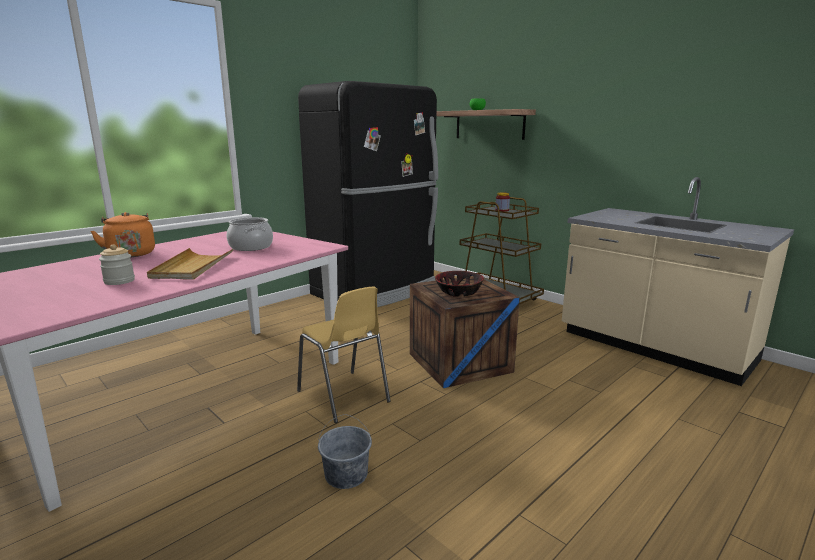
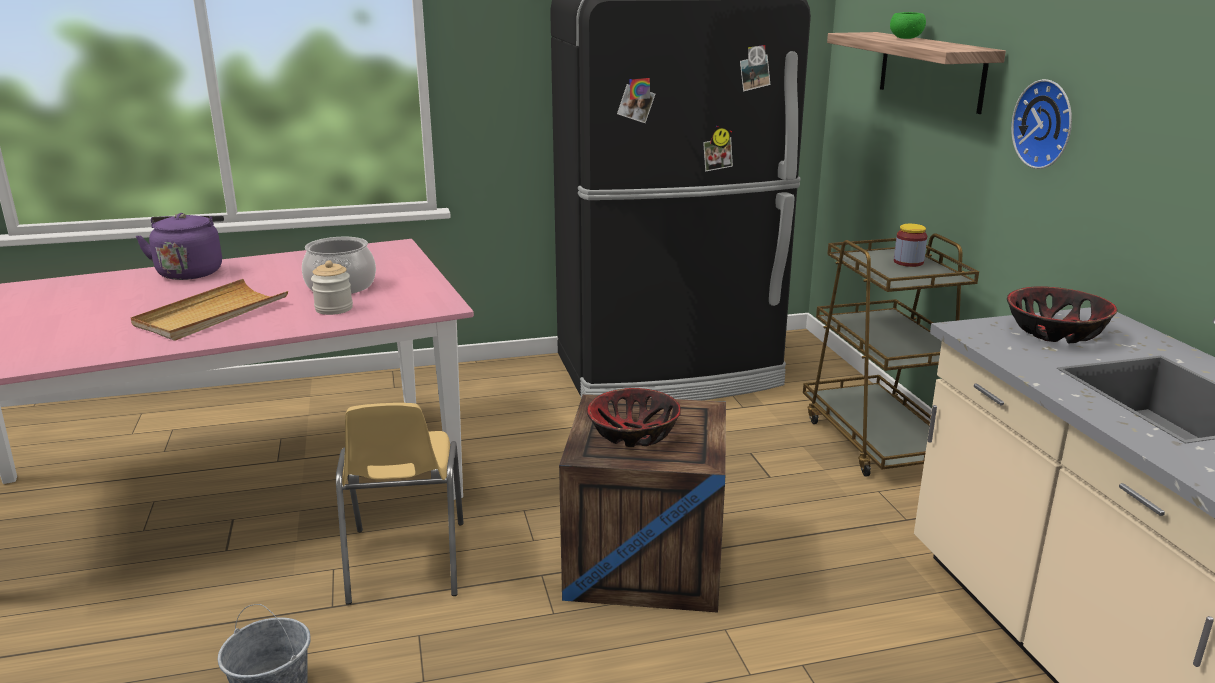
camera: 30 degrees right, 5 degrees up
(119, 281) = (102, 324): jar -> jar (334, 309)
(131, 253) = (191, 272): orange kettle -> purple kettle
(564, 137) = (1047, 124): none -> wall clock
(612, 215) = (1055, 333): none -> bowl

